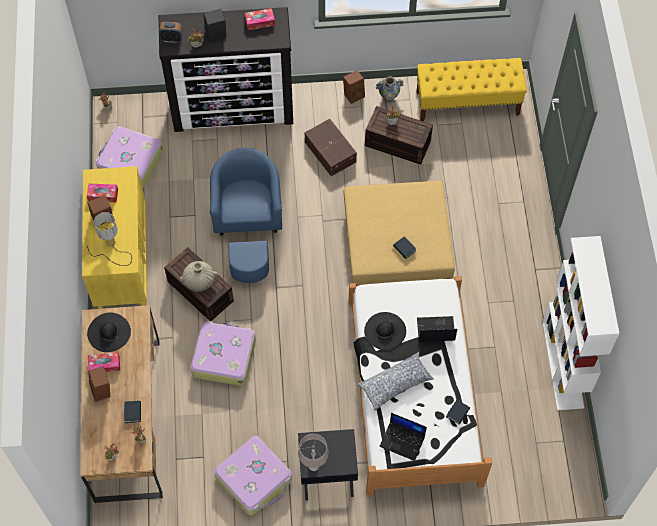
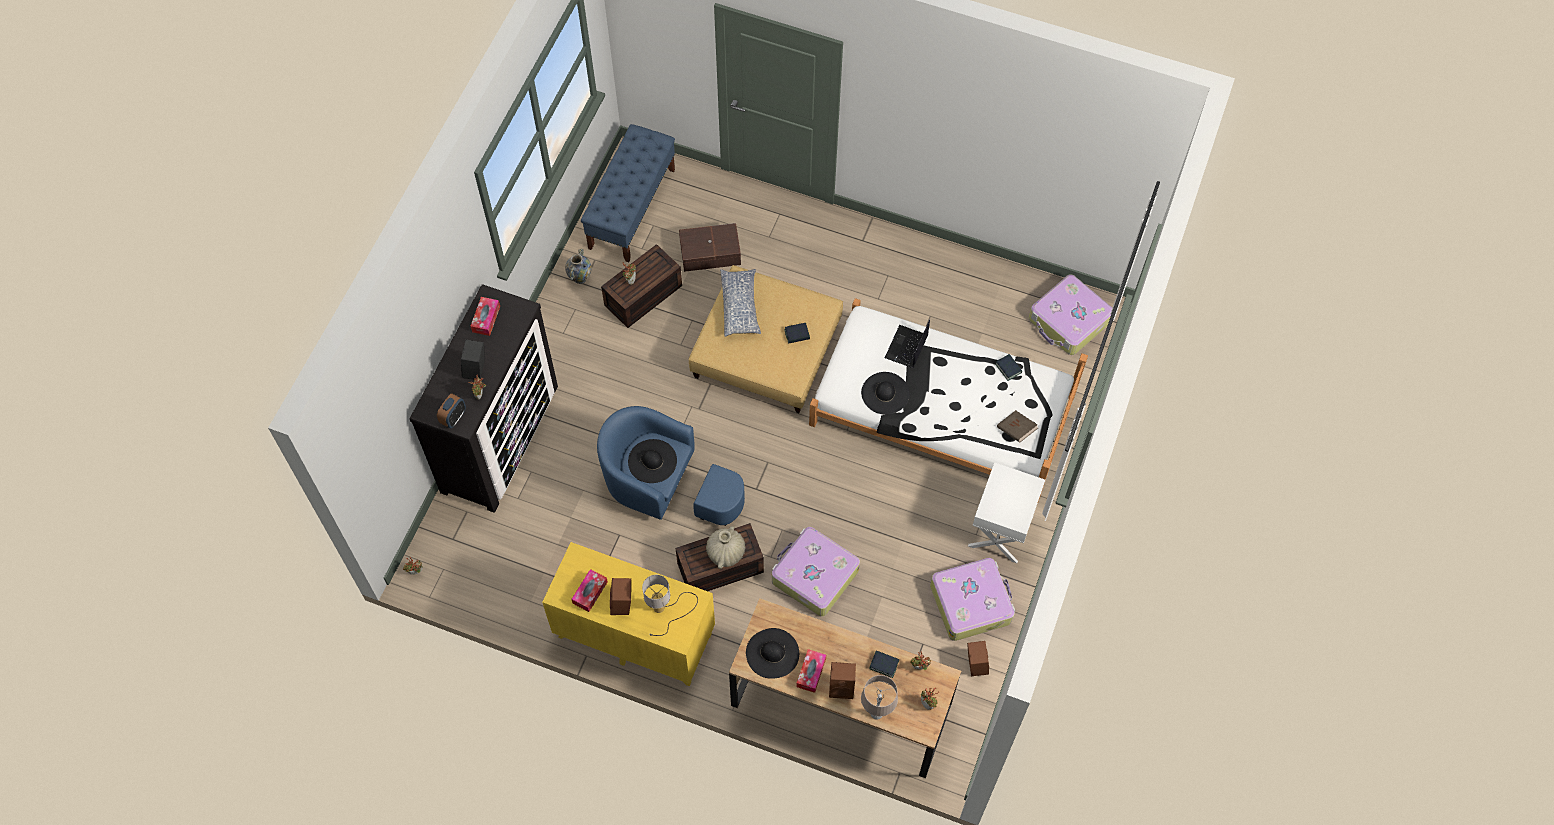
camera: 65 degrees left, 0 degrees up
(130, 162) = (508, 577): suitcase -> suitcase (1069, 321)
(245, 199) = (652, 461): none -> black hat
(314, 466) = (1018, 516): beige table lamp -> beige table lamp (876, 713)
(327, 477) = (1001, 531): black nightstand -> white nightstand
(330, 151) = (615, 363): brown storage box -> brown storage box (709, 252)
(354, 94) = (555, 309): brown speaker -> brown speaker (975, 664)
(395, 384) = (950, 410): pillow -> pillow (740, 306)
(403, 441) = (1016, 430): laptop -> brown book
(467, 103) = (632, 208): yellow bench -> blue bench
(563, 364) = (979, 266): white bookcase -> none

